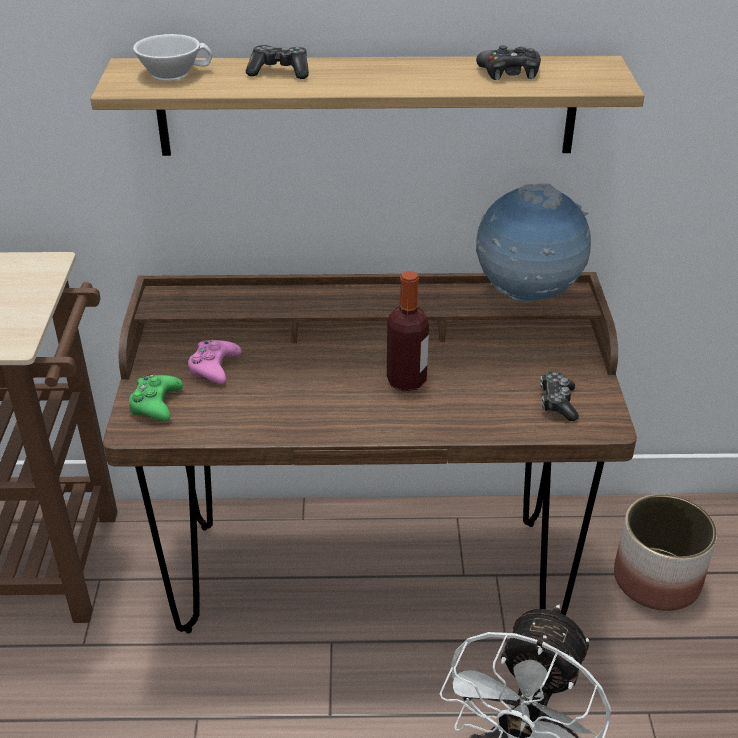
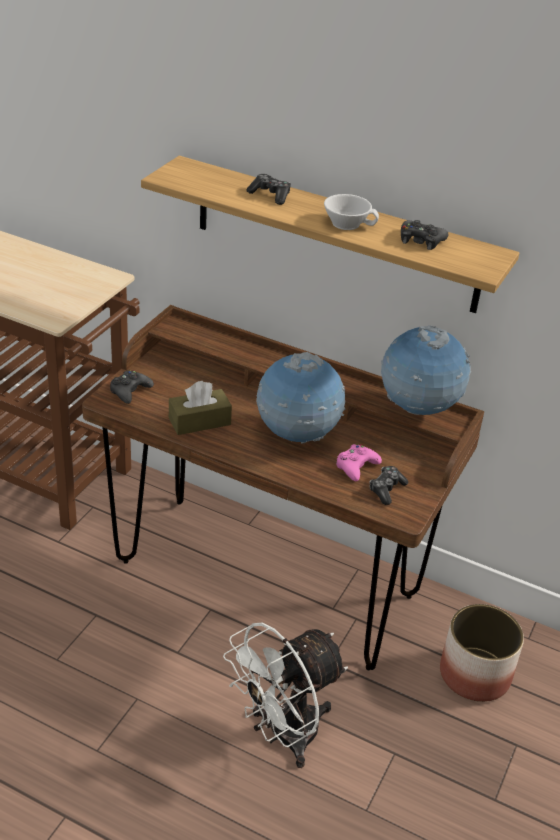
camera: 25 degrees right, 0 degrees up
(156, 404) = (130, 391): green game controller -> black game controller
(172, 72) = (204, 176): white cup -> white cup (347, 223)
(214, 367) = (182, 382): pink game controller -> pink game controller (356, 466)
(276, 408) = (199, 421): none -> brown tissue box
(406, 380) = (297, 436): bottle -> globe

